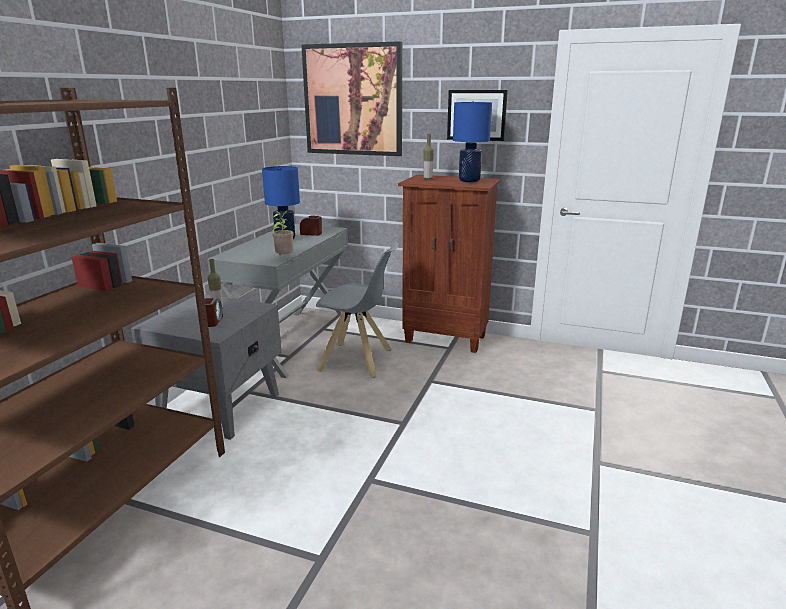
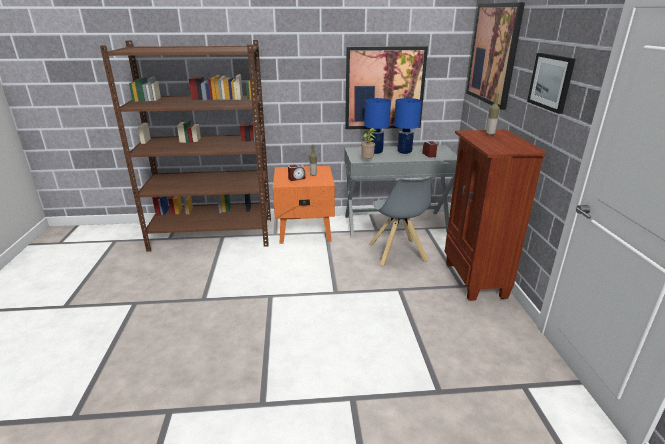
camera: 65 degrees right, 5 degrees up
(221, 407) = (305, 230): grey nightstand -> orange nightstand
(231, 159) = (384, 88): none -> picture
(469, 182) = (503, 145): blue table lamp -> blue table lamp (375, 152)

